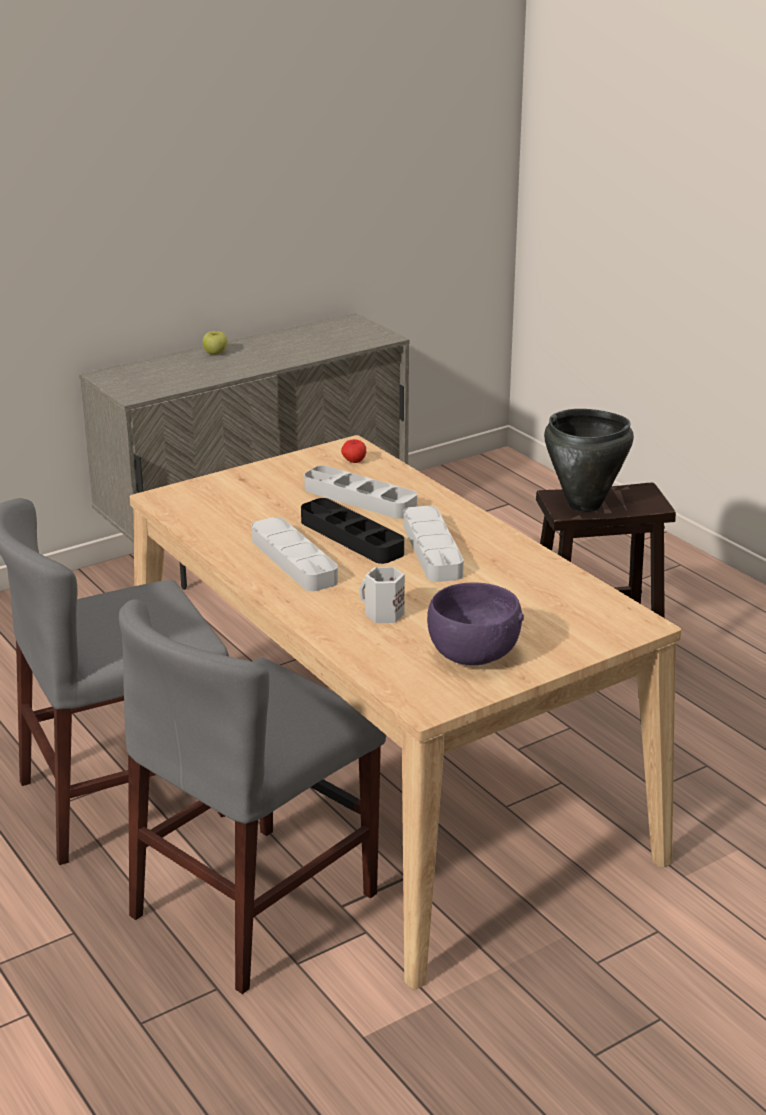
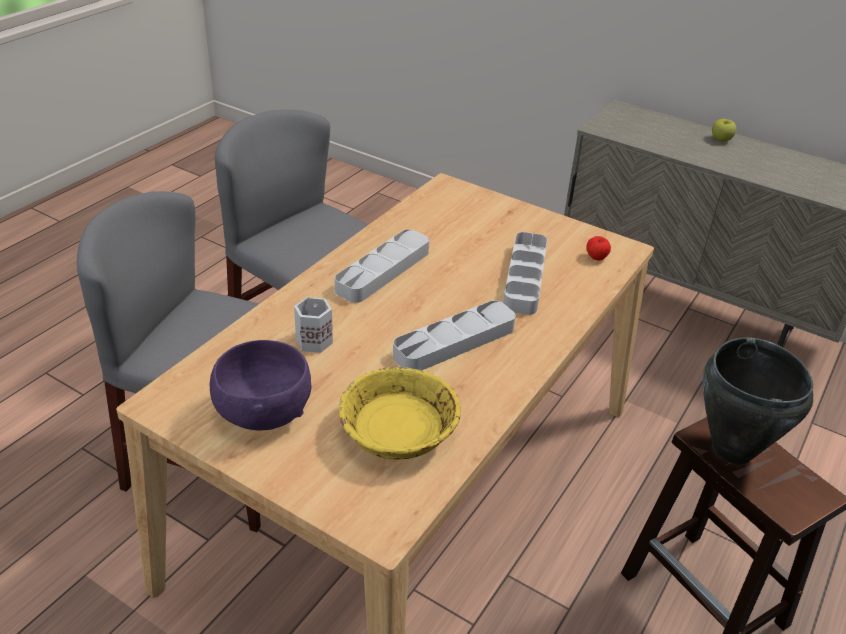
camera: 65 degrees right, 10 degrees up
(351, 537) = (446, 290): black tray -> none
(532, 597) = (398, 429): none -> yellow bowl

